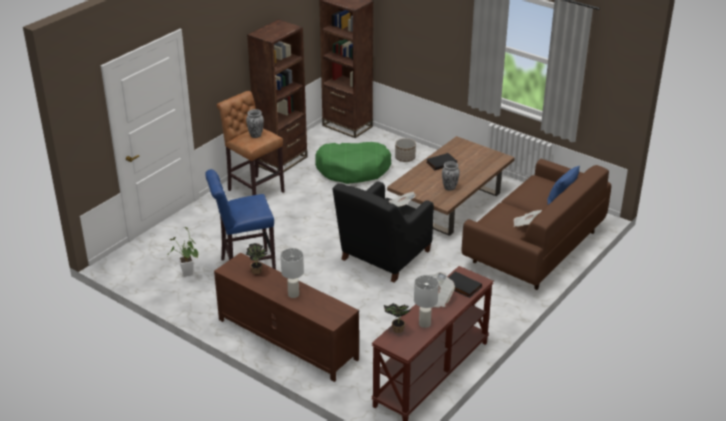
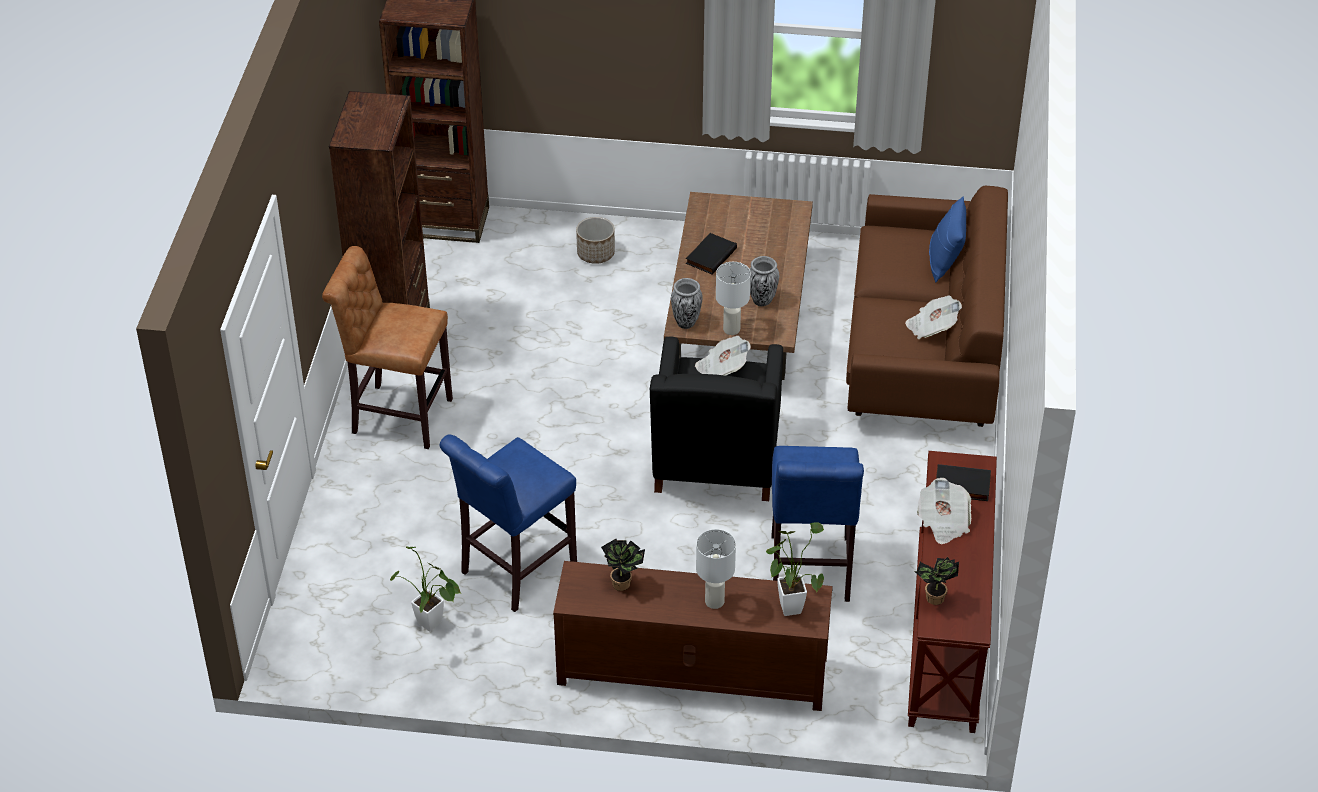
camera: 30 degrees left, 10 degrees up
(255, 135) = (402, 324): vase -> vase (686, 322)
(329, 309) = (789, 604): none -> potted plant
(353, 169) = (530, 309): green dog bed -> none
(385, 320) = (810, 573): none -> blue stool
(425, 324) = (963, 572): white table lamp -> white table lamp (732, 329)

